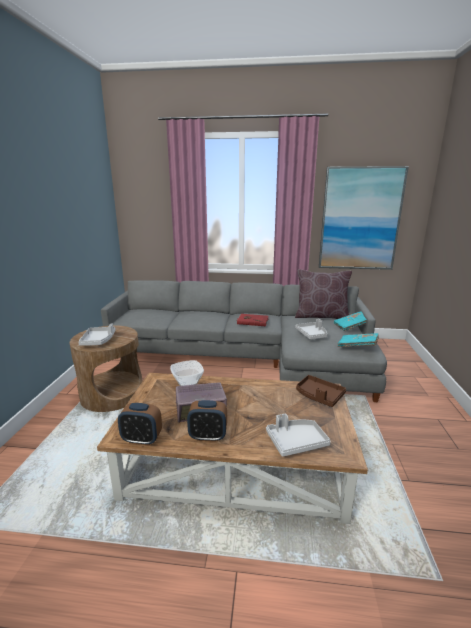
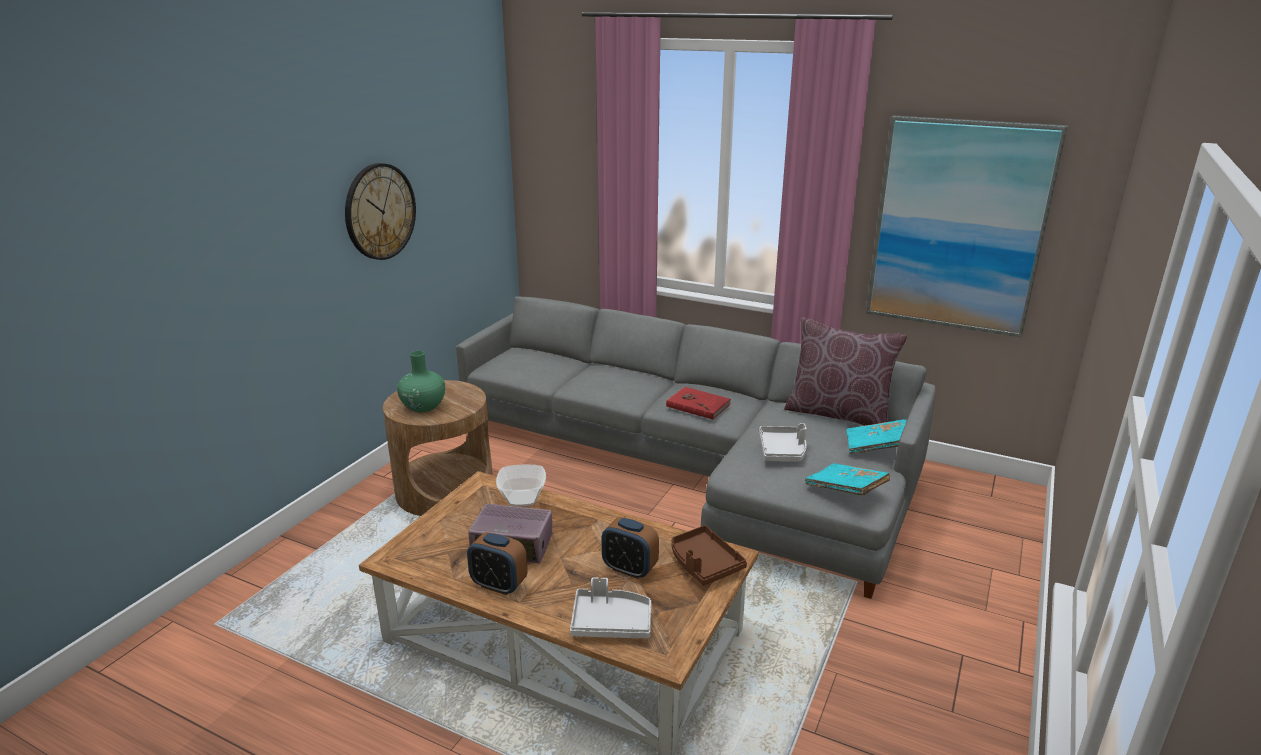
camera: 20 degrees right, 5 degrees up
(51, 223) = (380, 211): none -> wall clock
(98, 340) = (423, 406): grey tray -> green vase
(142, 439) = (414, 569): alarm clock -> alarm clock (629, 569)

